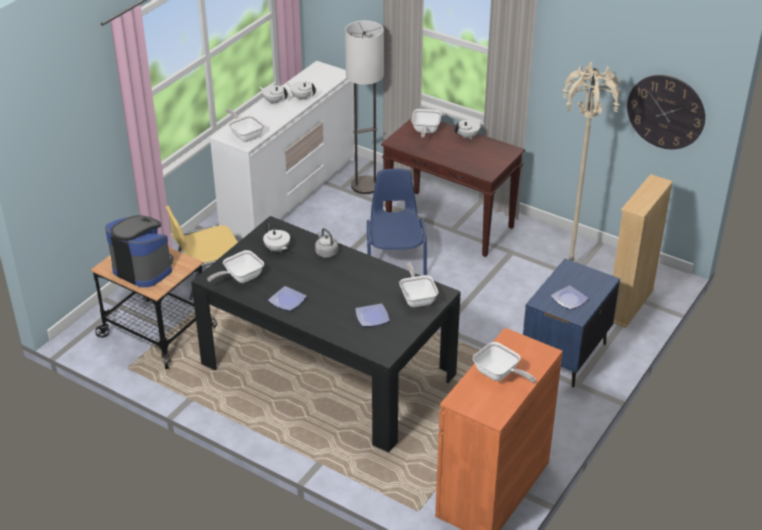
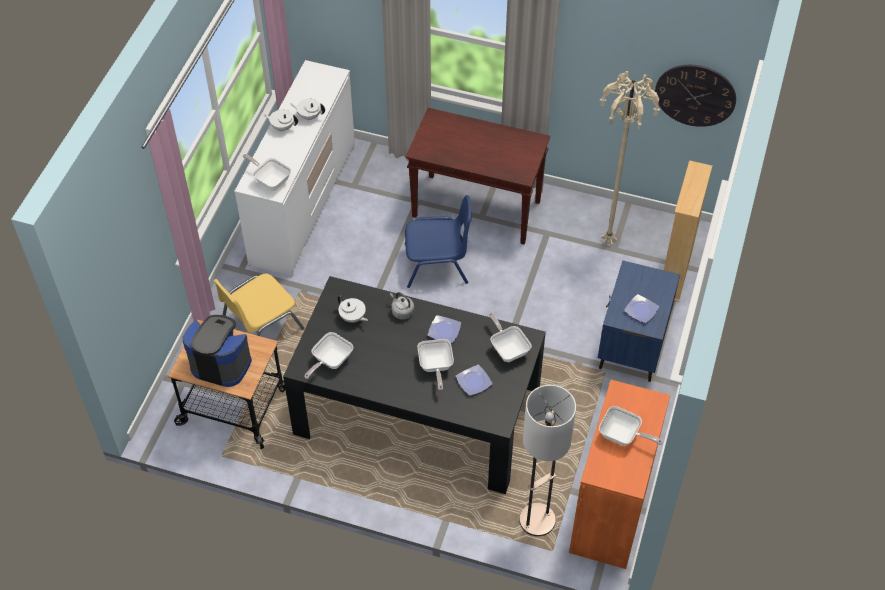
camera: 15 degrees left, 15 degrees up
(286, 301) = (385, 380): plate -> plate (443, 331)
(365, 186) = (377, 177): floor lamp -> floor lamp (537, 520)
(395, 258) = (437, 264): blue chair -> blue chair turned 105 degrees clockwise
(425, 131) = (444, 131): frying pan -> frying pan (435, 367)
(468, 136) = (489, 129): white teapot -> none

